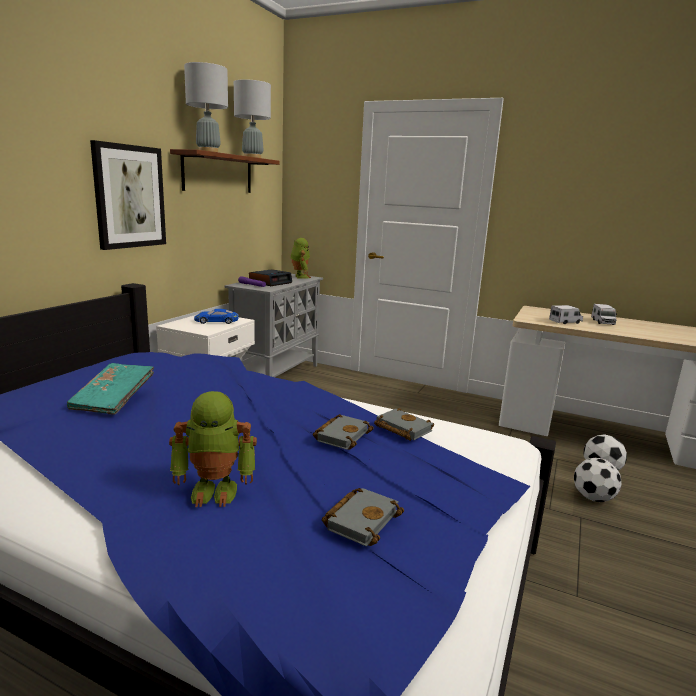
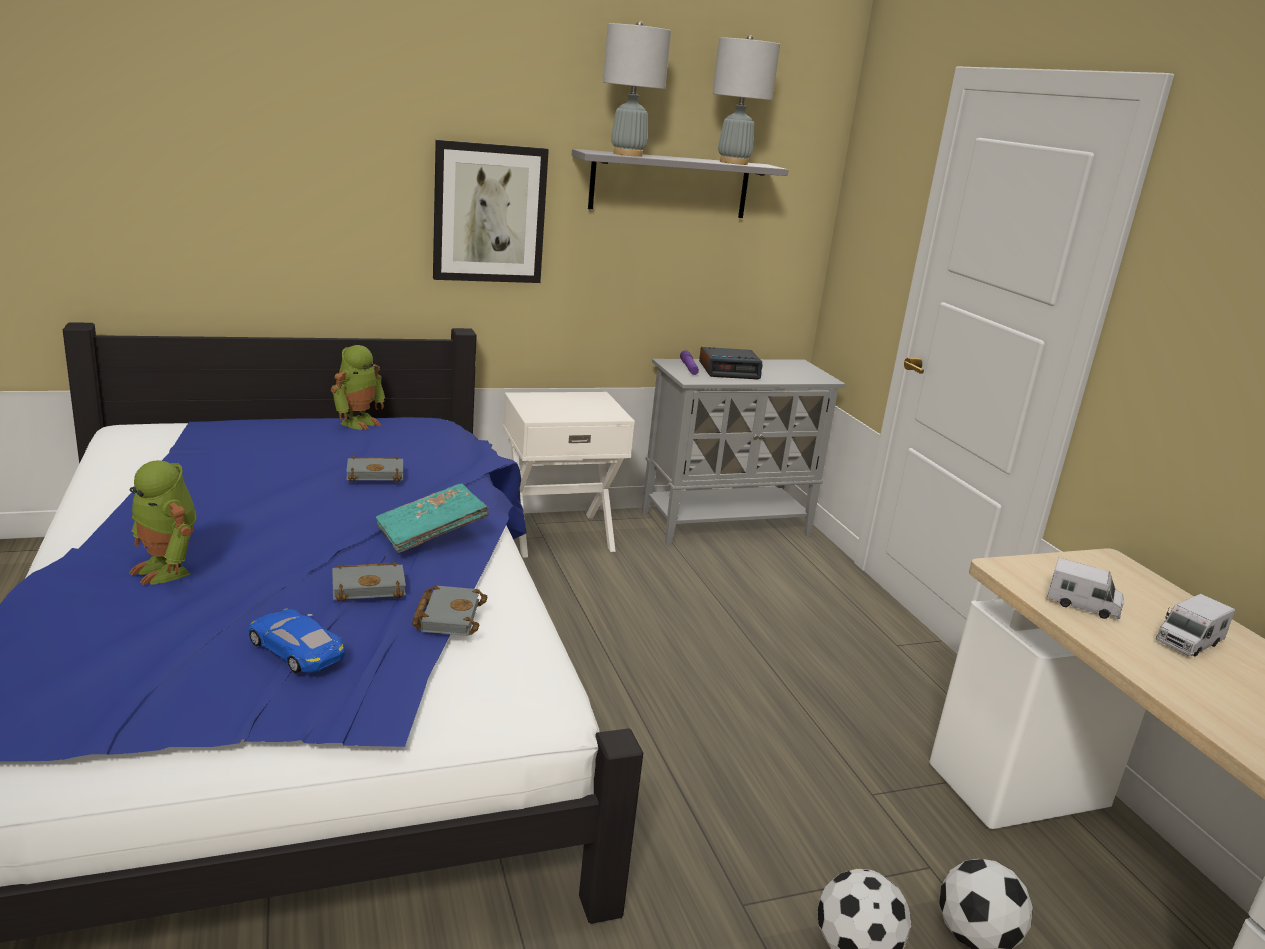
camera: 45 degrees right, 5 degrees up
(113, 400) = (296, 459): turquoise book -> turquoise book (431, 533)
(216, 321) = (582, 408): blue toy car -> blue toy car (296, 649)
(218, 173) = (670, 185): brown shelf -> grey shelf
(300, 277) = (807, 373): toy robot -> toy robot (358, 422)
(361, 519) = (187, 656): grey book -> grey book (377, 473)

